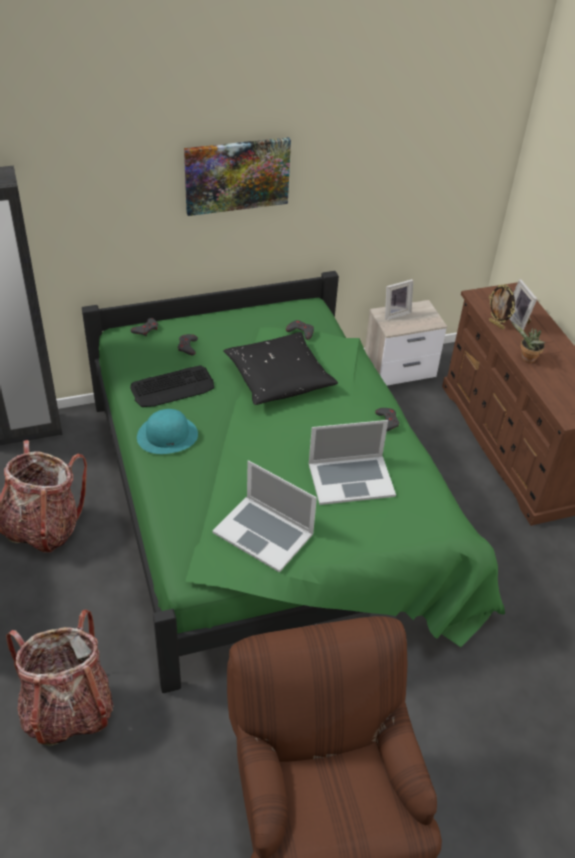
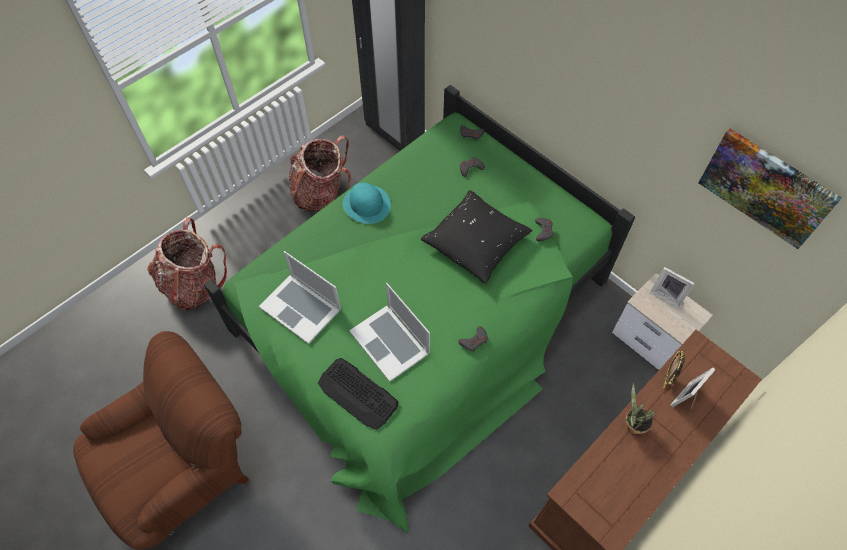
camera: 65 degrees right, 15 degrees up
(173, 387) = (418, 182): keyboard -> keyboard (358, 394)
(237, 175) = (580, 72): picture -> picture (766, 187)
(263, 533) = (300, 307): laptop -> laptop turned 60 degrees counterclockwise

